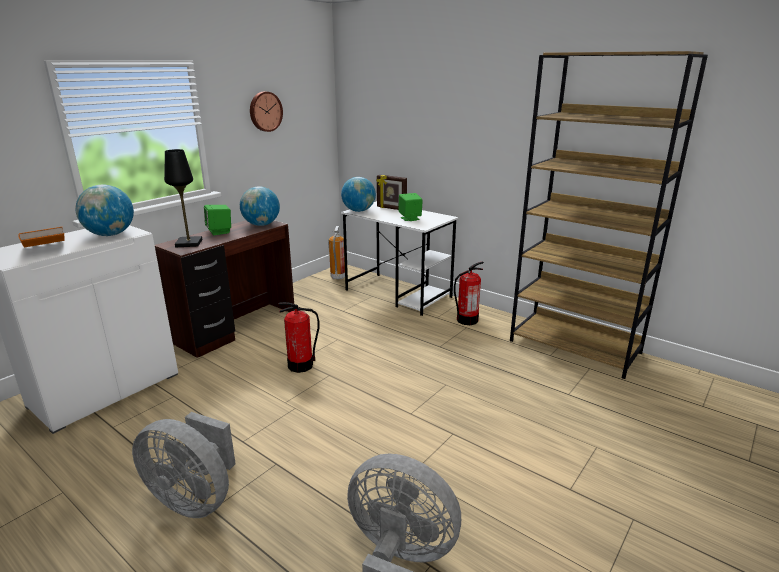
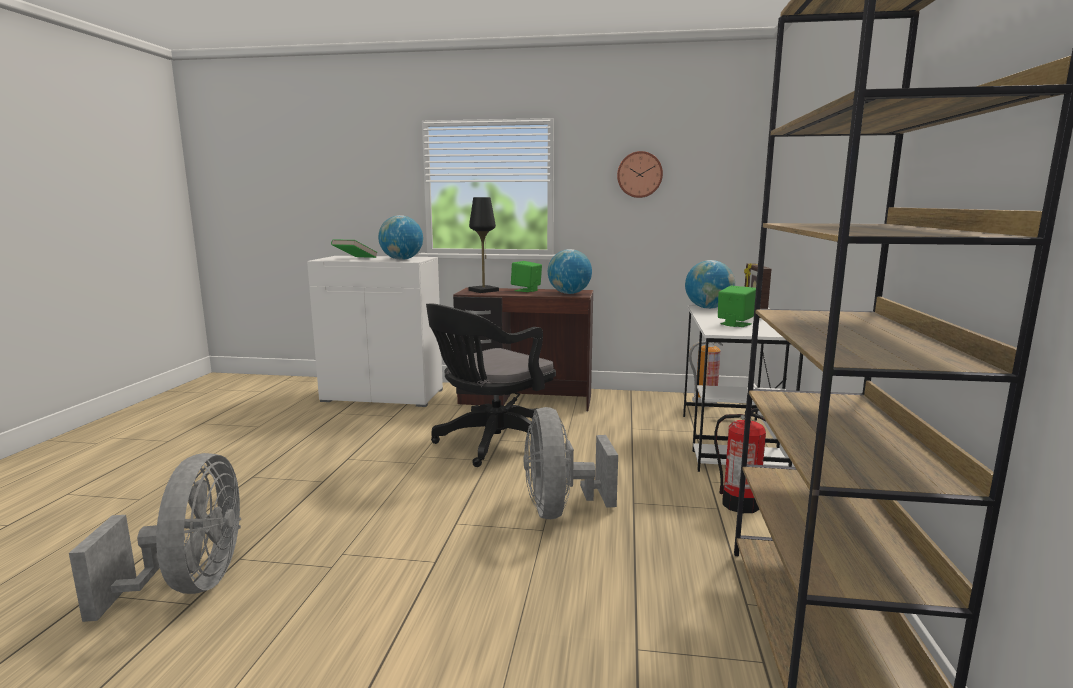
camera: 60 degrees right, 10 degrees down
(45, 249) = (355, 258): orange book -> green book
(195, 498) = (263, 466): grey fan -> grey fan (560, 509)
(301, 366) = (491, 443): fire extinguisher -> black office chair

